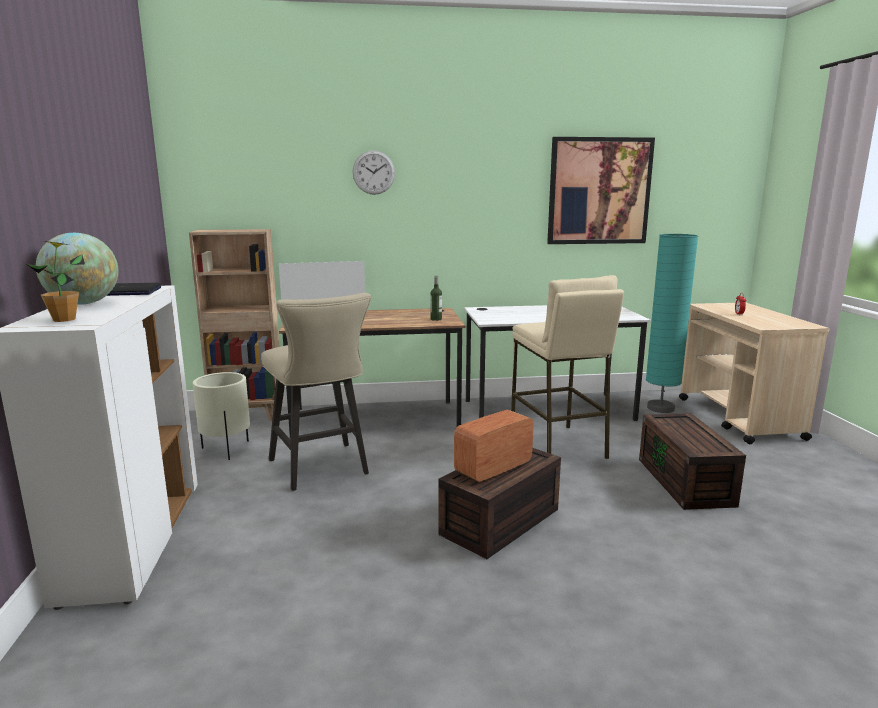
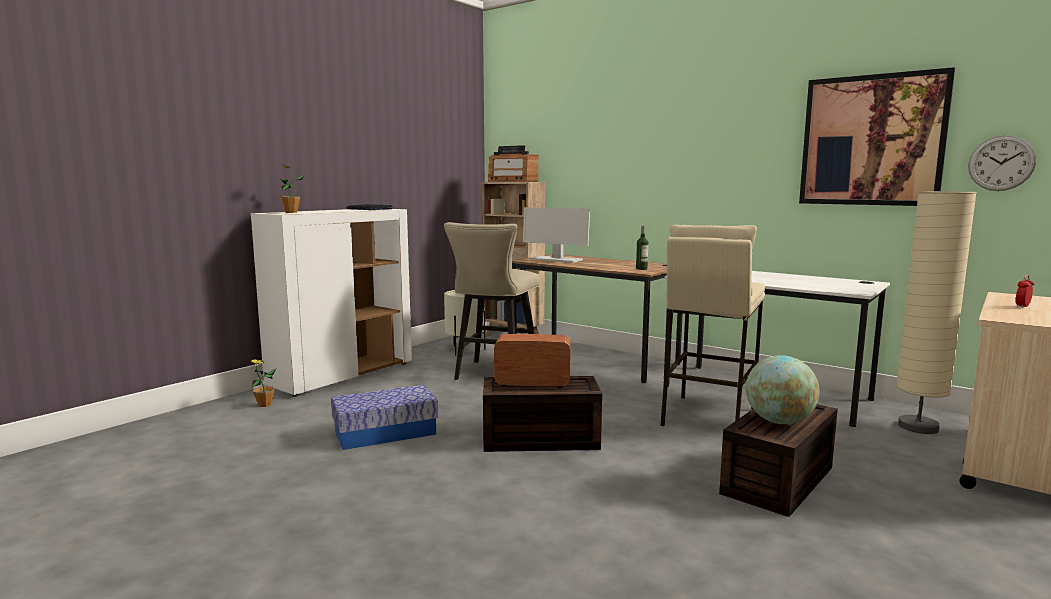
camera: 45 degrees right, 5 degrees down
(83, 303) = (329, 210): globe -> globe (779, 421)
(109, 637) = (264, 405): none -> potted plant
(230, 230) = (512, 181): none -> radio
(357, 589) = (385, 433): none -> storage box
(373, 172) = (627, 131): wall clock -> wall clock (1001, 163)
(660, 408) = (918, 427): turquoise floor lamp -> beige floor lamp

